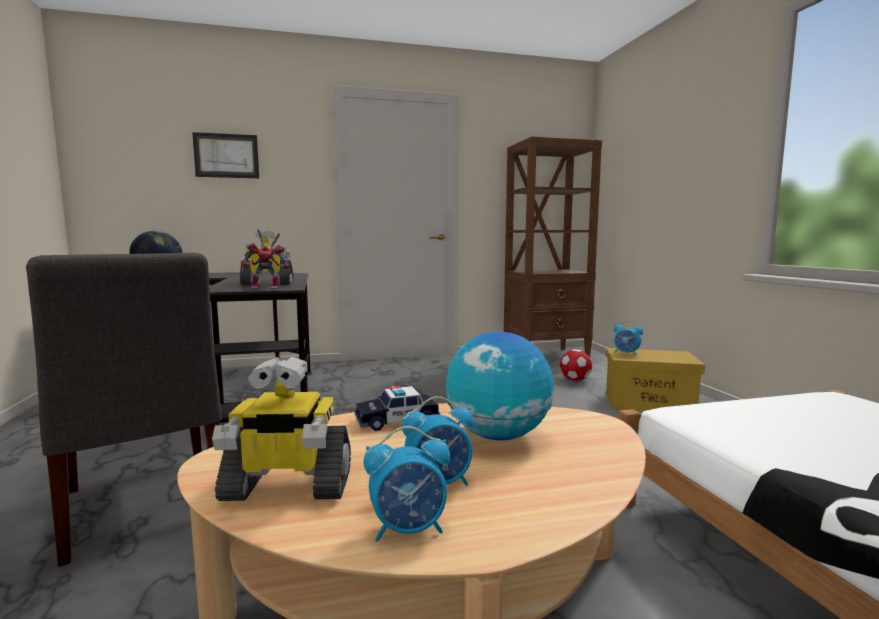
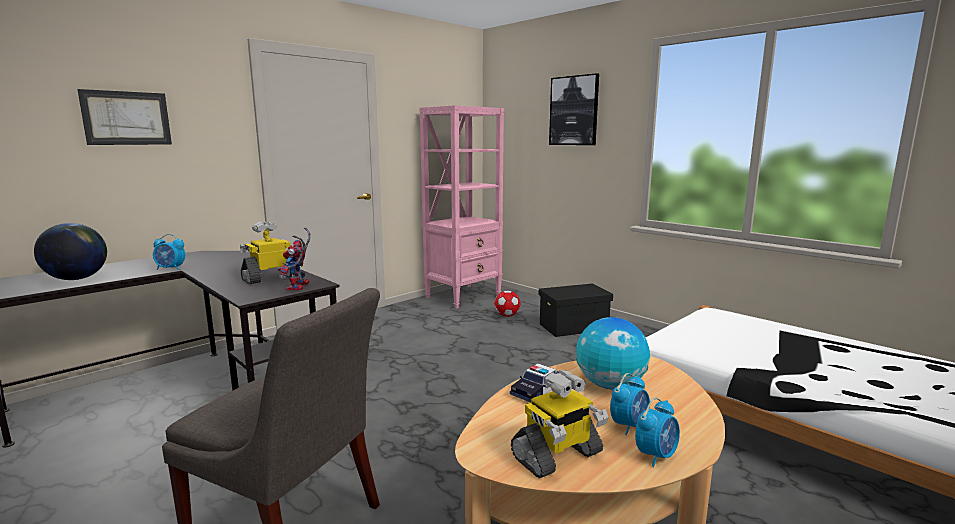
camera: 30 degrees left, 5 degrees up
(268, 288) = (299, 287): toy robot -> toy robot turned 135 degrees clockwise
(546, 356) = (464, 296): brown bookcase -> pink bookcase
(626, 353) = (558, 292): alarm clock -> alarm clock (170, 269)
(649, 403) = (574, 326): yellow storage box -> black storage box
(683, 130) = (574, 111): none -> picture

